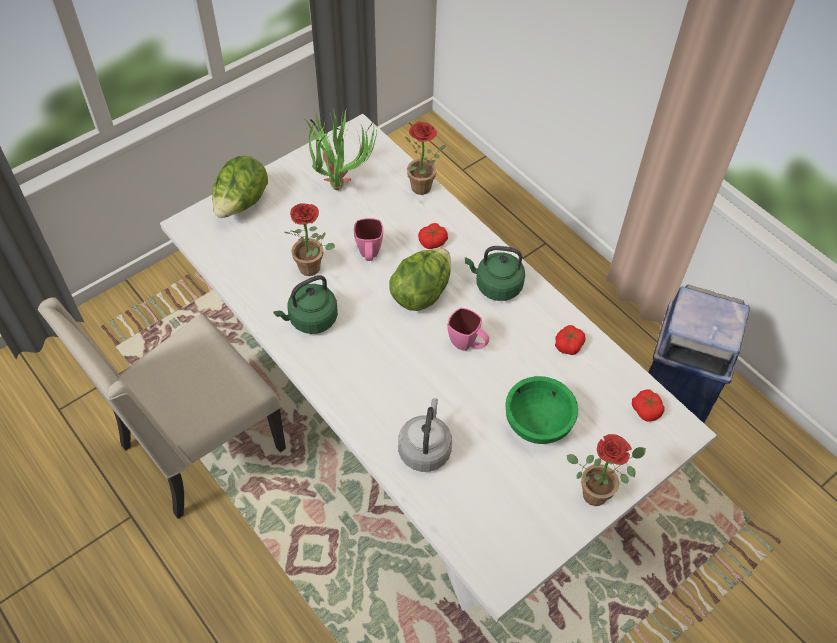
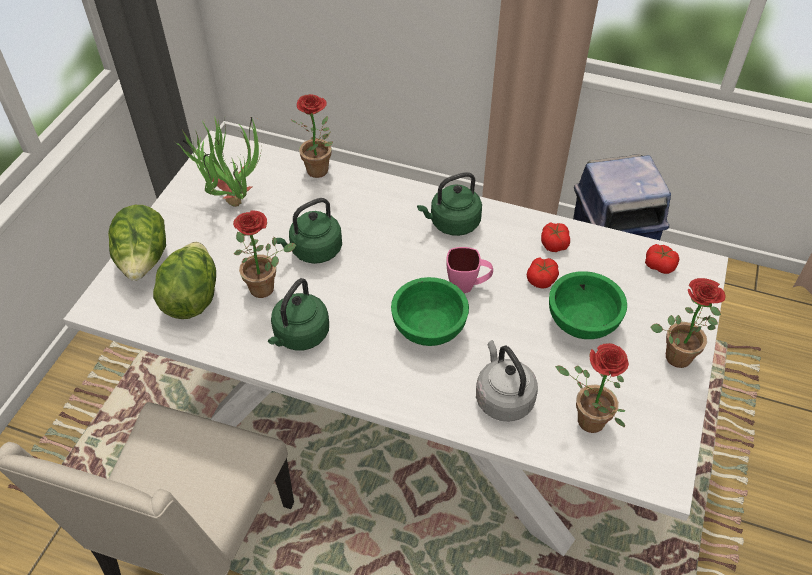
camera: 30 degrees left, 5 degrees down
(369, 255) = (314, 251): pink mug -> green kettle
(410, 363) = (428, 328): none -> green bowl
(421, 292) = (389, 260): lettuce -> lettuce (192, 297)
(432, 241) = (365, 212): tomato -> tomato (541, 279)
(474, 502) = (584, 421): none -> potted plant

